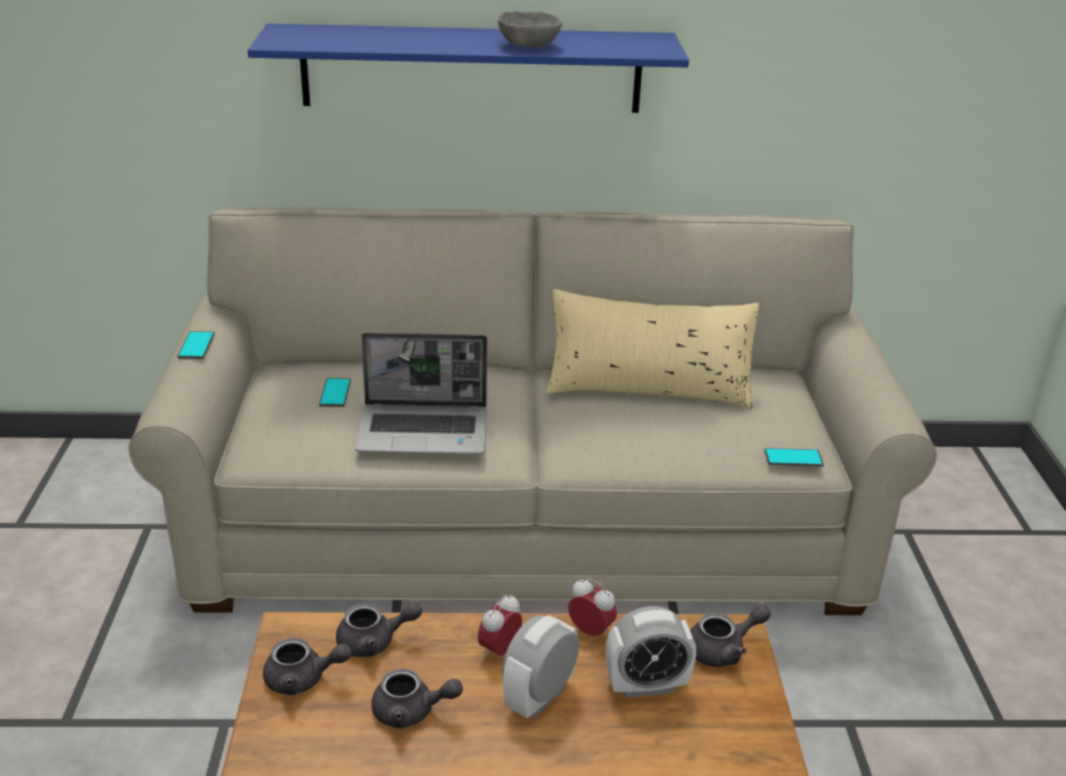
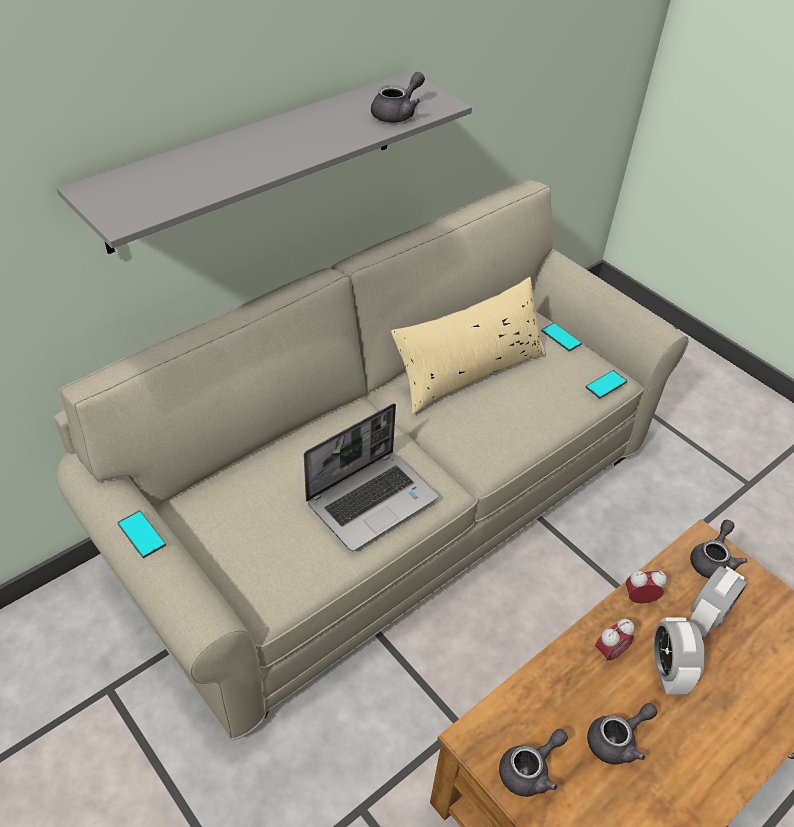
camera: 40 degrees left, 15 degrees up
(335, 393) = (265, 502): phone -> phone (561, 337)
(374, 642) = (536, 704): grey teapot -> grey teapot (397, 114)
(472, 69) = (256, 160): blue shelf -> grey shelf
(499, 650) = (609, 652): alarm clock -> alarm clock turned 120 degrees counterclockwise
(528, 46) = (339, 134): grey bowl -> none

